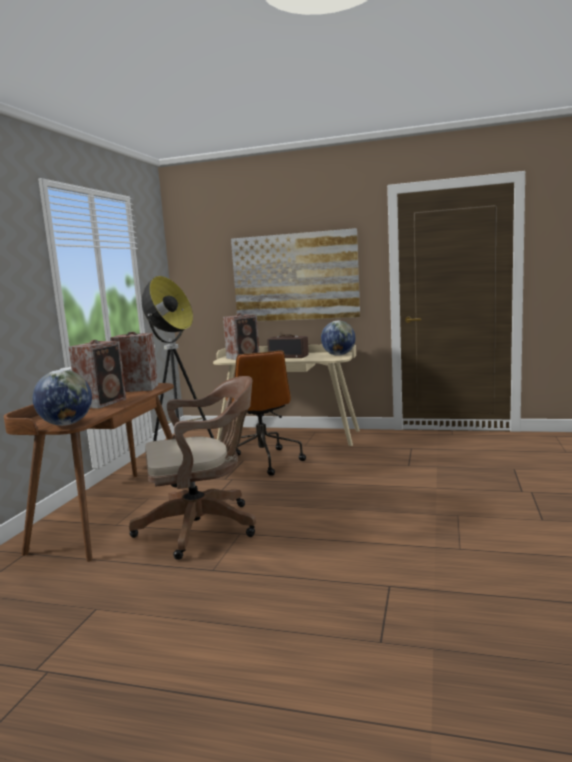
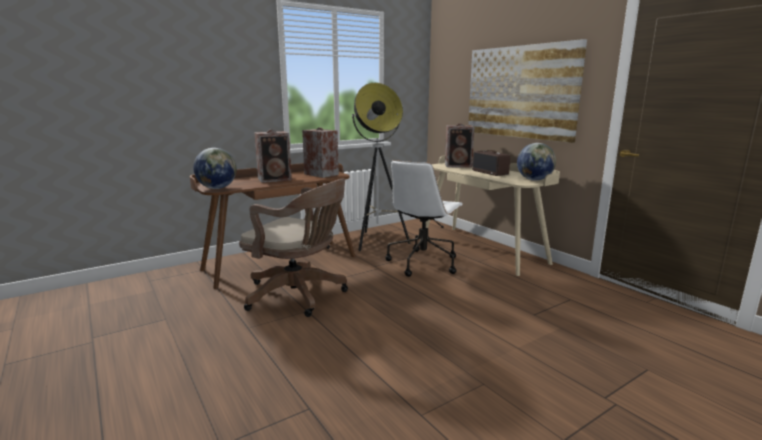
camera: 40 degrees right, 5 degrees up
(263, 461) = (423, 263): brown office chair -> white office chair

